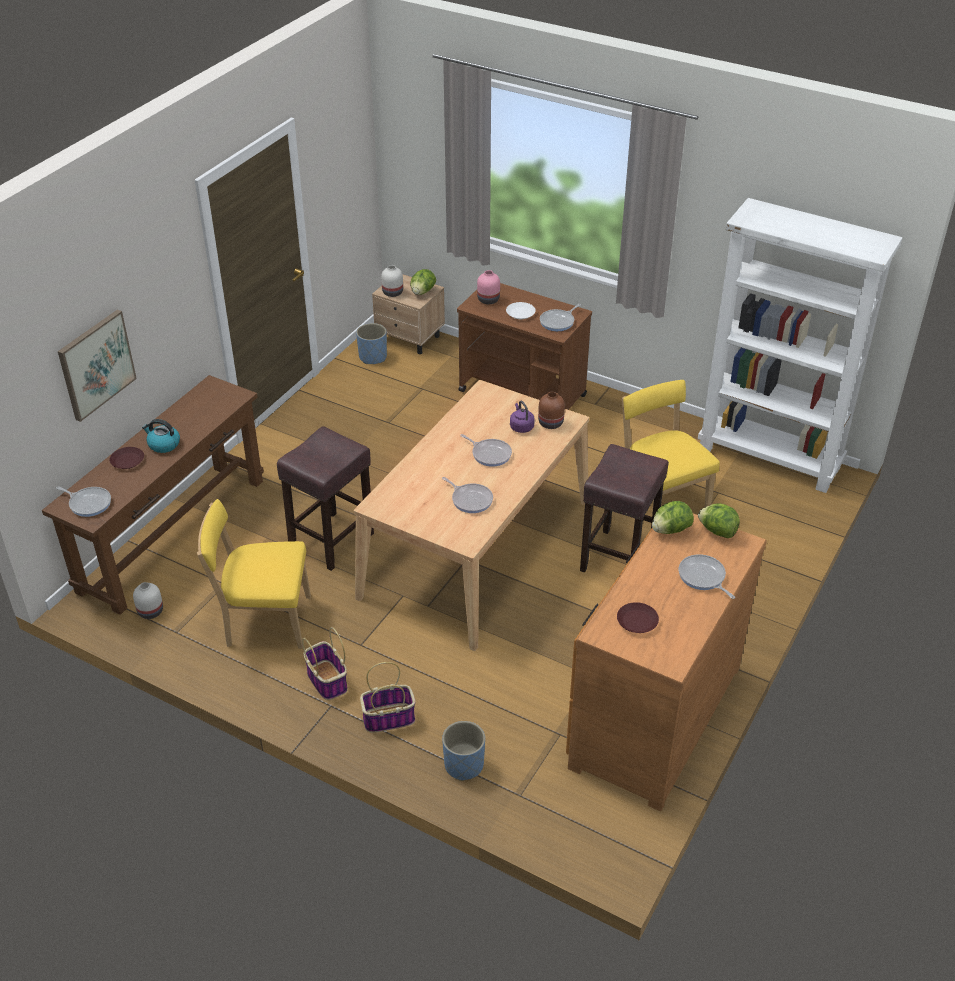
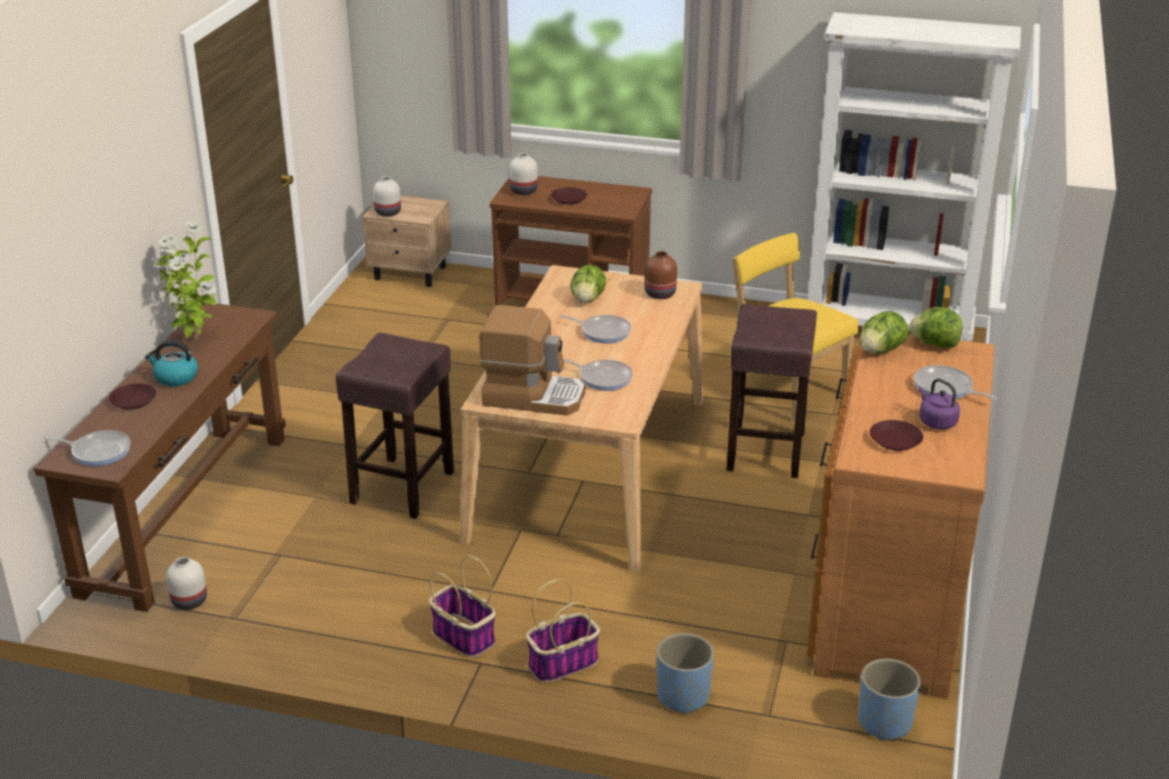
camera: 15 degrees left, 10 degrees down
(96, 364) = (87, 266): picture -> none
(189, 410) = (195, 339): none -> potted plant
(264, 621) = (350, 586): yellow chair -> none
(373, 357) = (372, 297): blue planter -> blue planter (885, 723)
(411, 507) = (533, 396): none -> coffee machine
(422, 292) = (424, 208): lettuce -> lettuce (588, 299)
(488, 299) = (523, 191): pink vase -> white vase
(521, 313) = (569, 199): white plate -> brown plate
(521, 426) = (626, 301): purple kettle -> purple kettle (936, 422)
(558, 322) = (618, 201): frying pan -> none

